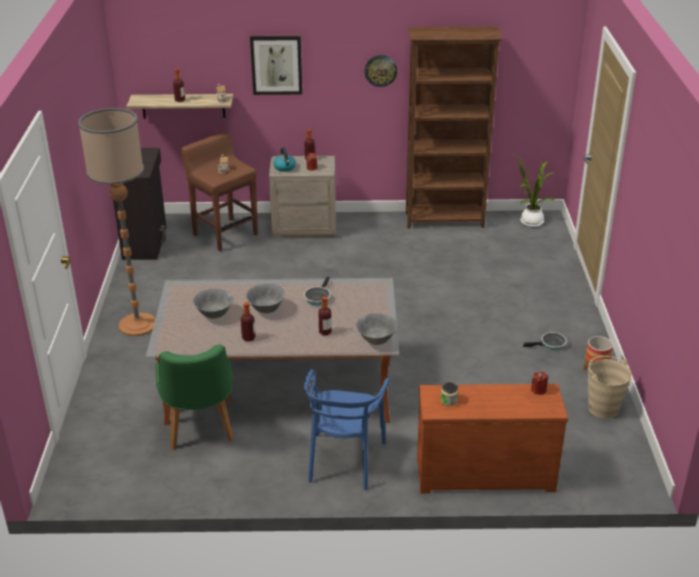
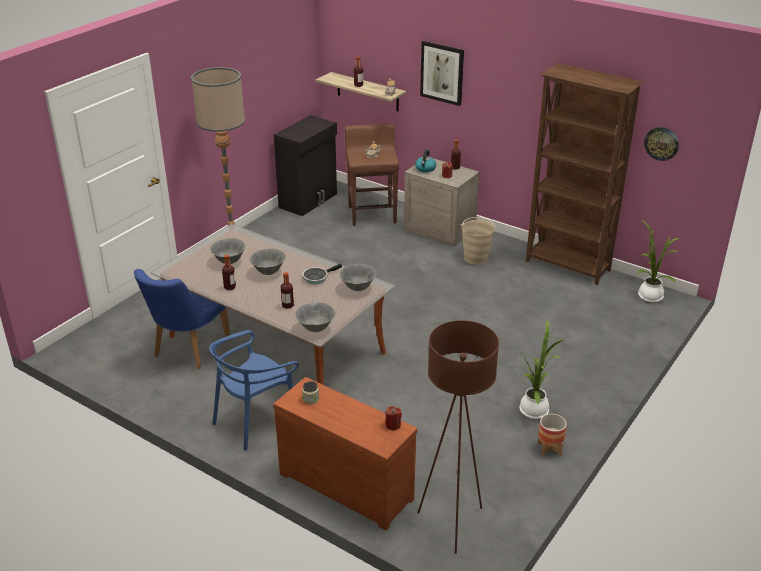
camera: 35 degrees right, 0 degrees up
(200, 430) = (187, 351): green chair -> blue chair
(366, 292) = (358, 288): none -> grey bowl
(380, 70) = (530, 100): wall clock -> wall clock (661, 143)
(551, 344) = (535, 409): frying pan -> potted plant
(596, 460) = (452, 524): none -> brown floor lamp
(603, 408) = (515, 484): beige bucket -> beige bucket (475, 258)

